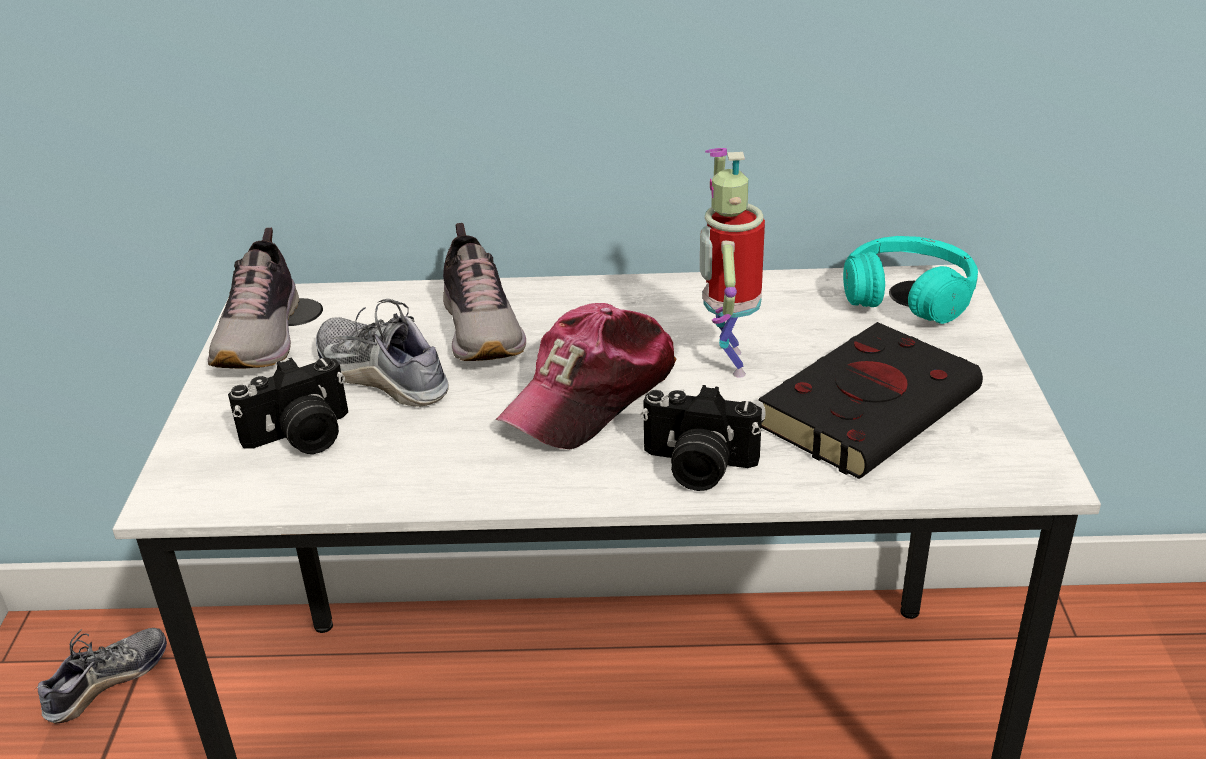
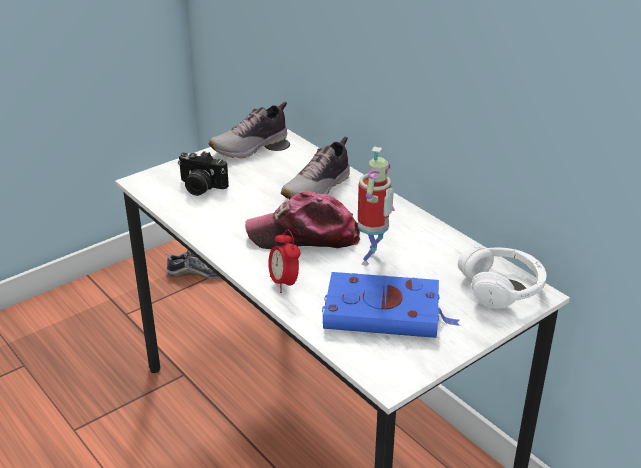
camera: 50 degrees right, 0 degrees up
(381, 375) = (258, 183): shoe -> none
(697, 467) = (284, 283): camera -> alarm clock
(728, 362) = (372, 259): toy robot -> toy robot turned 150 degrees clockwise
(872, 407) = (385, 312): black book -> blue book
(908, 295) = (502, 287): turquoise headphones -> white headphones

